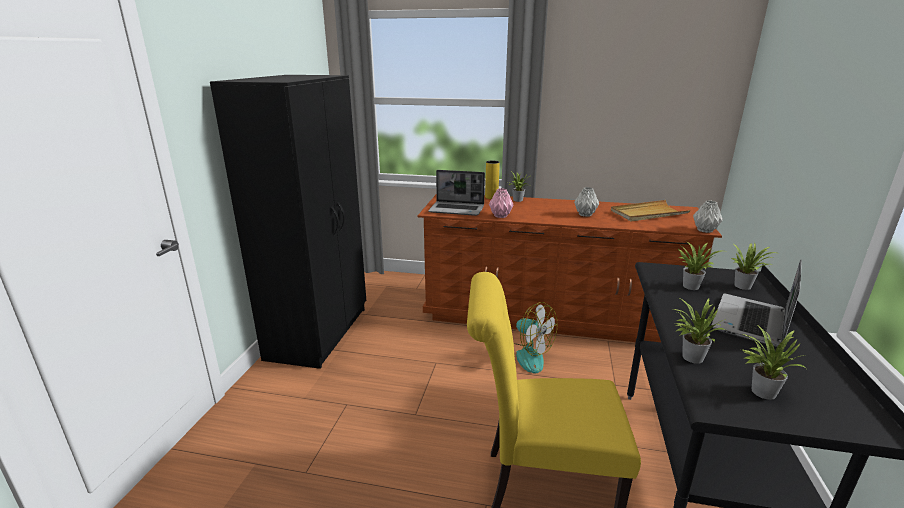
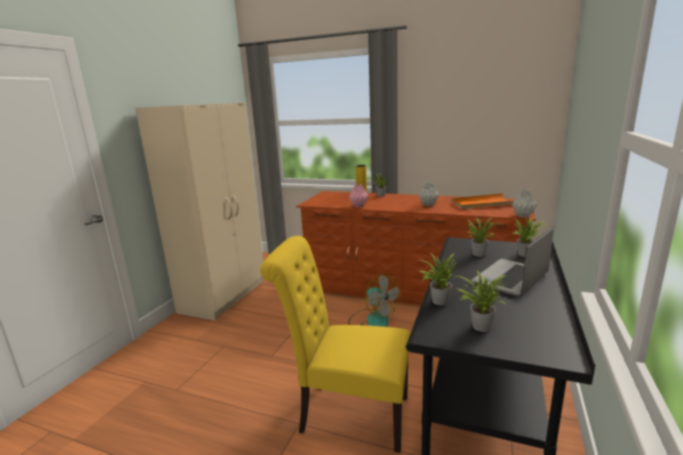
camera: 10 degrees right, 5 degrees down
(320, 332) = (225, 296): black wardrobe -> beige wardrobe
(457, 209) = (328, 202): laptop -> none
(648, 213) = (482, 204): beige tray -> orange tray

